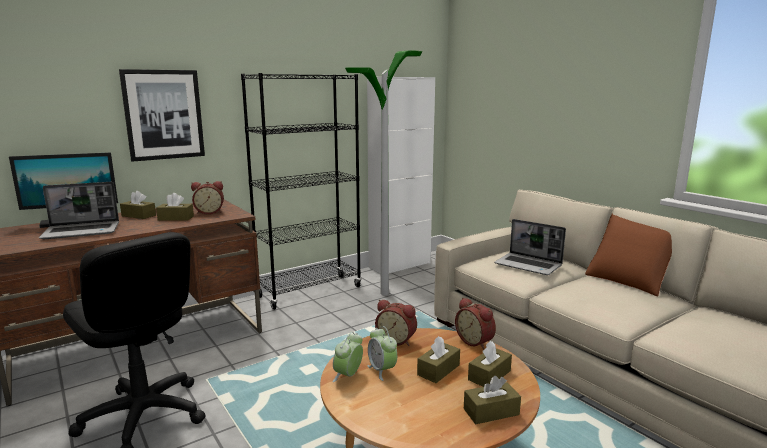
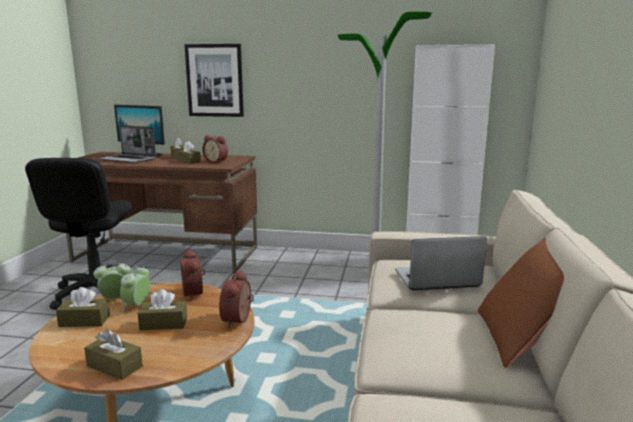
camera: 45 degrees right, 0 degrees up
(310, 291) = (320, 257): black bookcase -> none
(489, 375) = (180, 345): brown tissue box -> brown tissue box (84, 321)
(529, 265) = (436, 280): laptop -> laptop turned 90 degrees clockwise

